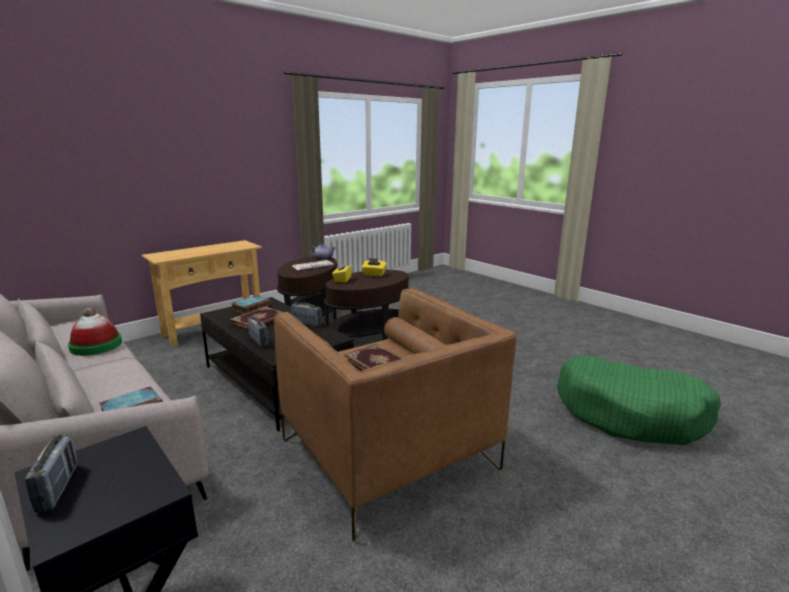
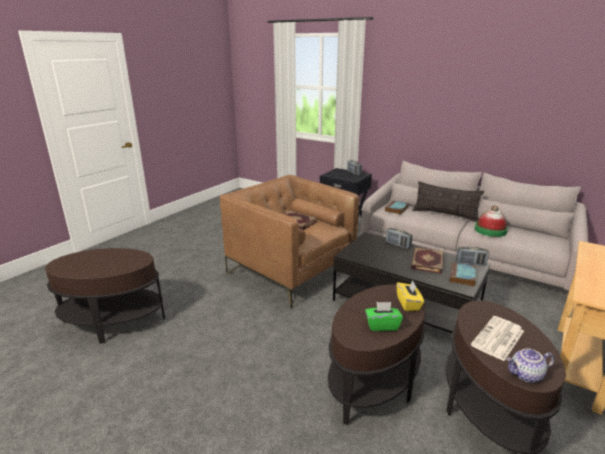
camera: 165 degrees right, 5 degrees up
(82, 382) = (445, 215): none -> pillow
(307, 323) = (386, 265): radio -> radio (470, 263)
(374, 274) = (382, 325): yellow tissue box -> green tissue box
(630, 414) = (114, 322): green dog bed -> brown side table

